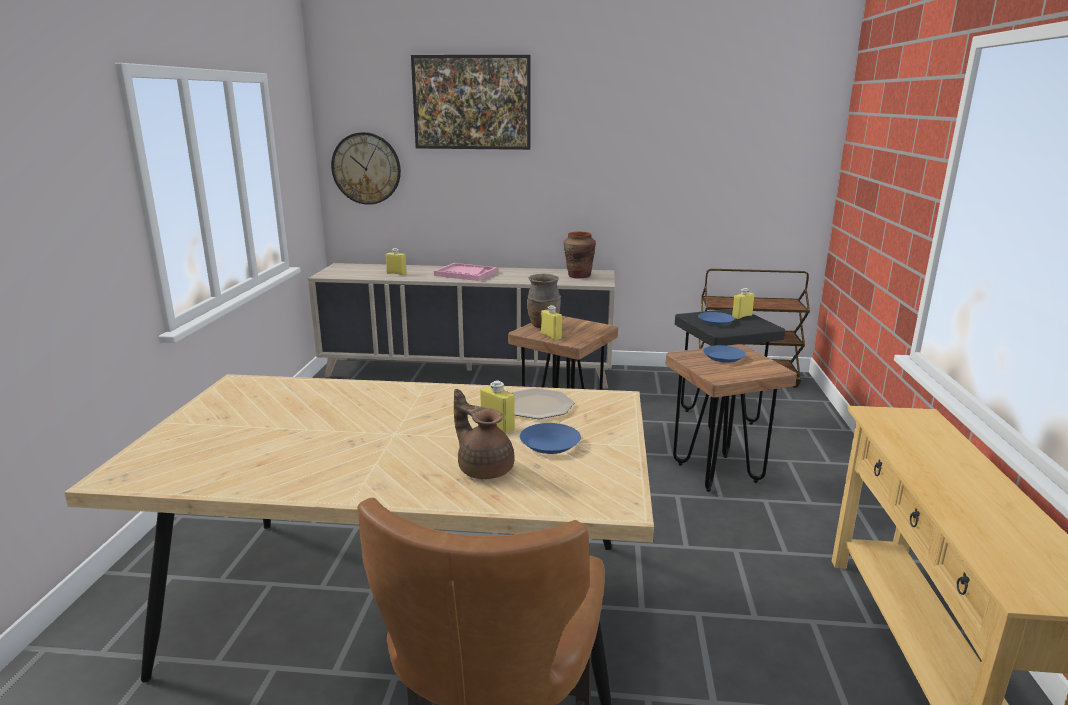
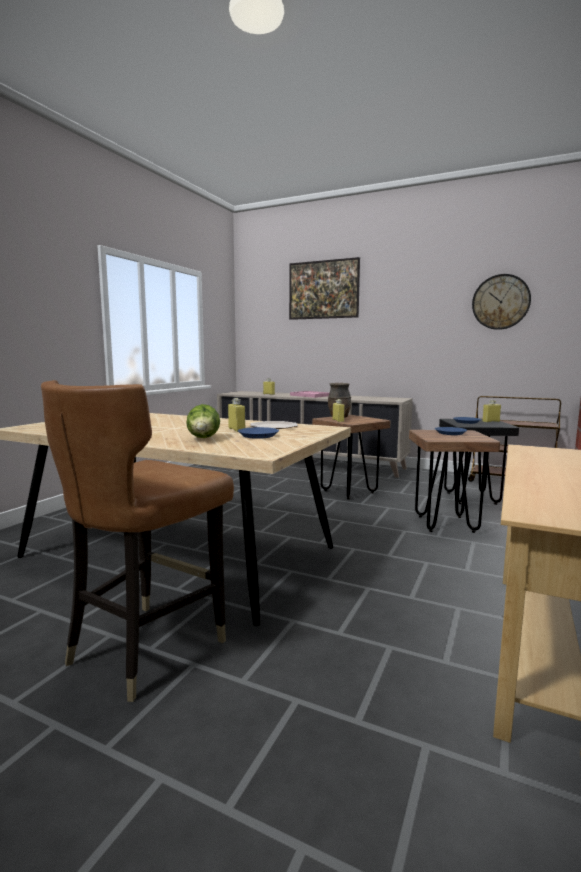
camera: 20 degrees right, 10 degrees down
(366, 168) = (261, 333): wall clock -> wall clock (500, 302)
(484, 468) = (204, 439): brown teapot -> lettuce
(579, 276) = (383, 398): brown vase -> none

